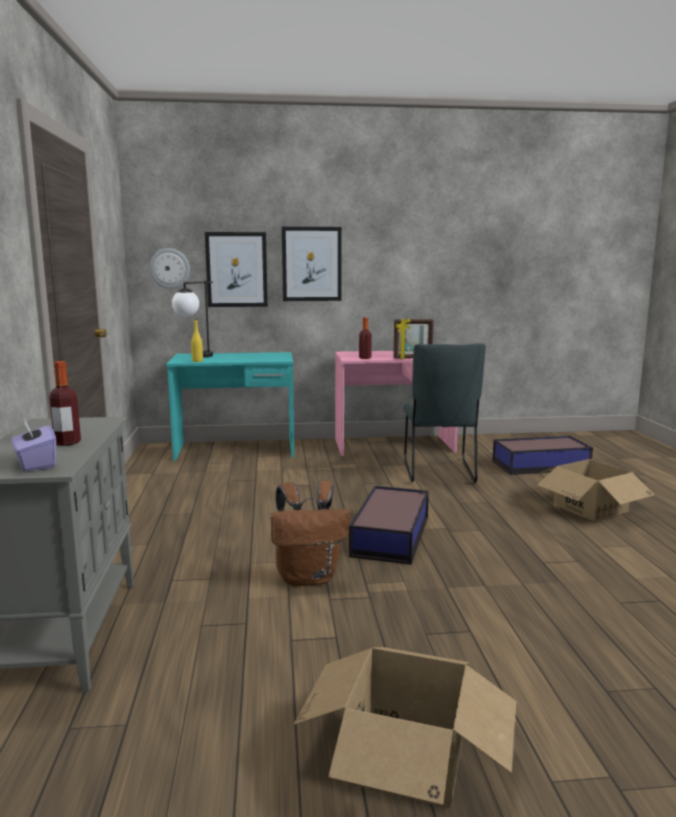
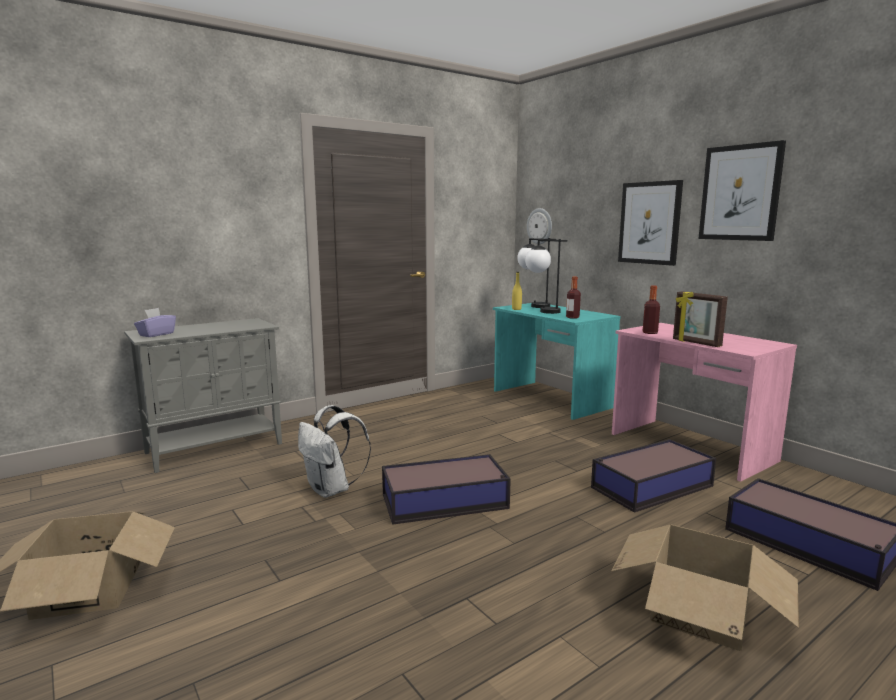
camera: 60 degrees right, 0 degrees up
(67, 442) = (204, 330): bottle -> bottle (572, 317)
(226, 359) = (541, 311): none -> table lamp
(236, 269) = (585, 228): picture -> picture (740, 193)
(308, 577) = (331, 490): brown backpack -> white backpack
(439, 472) = (650, 487): grey chair -> storage box

